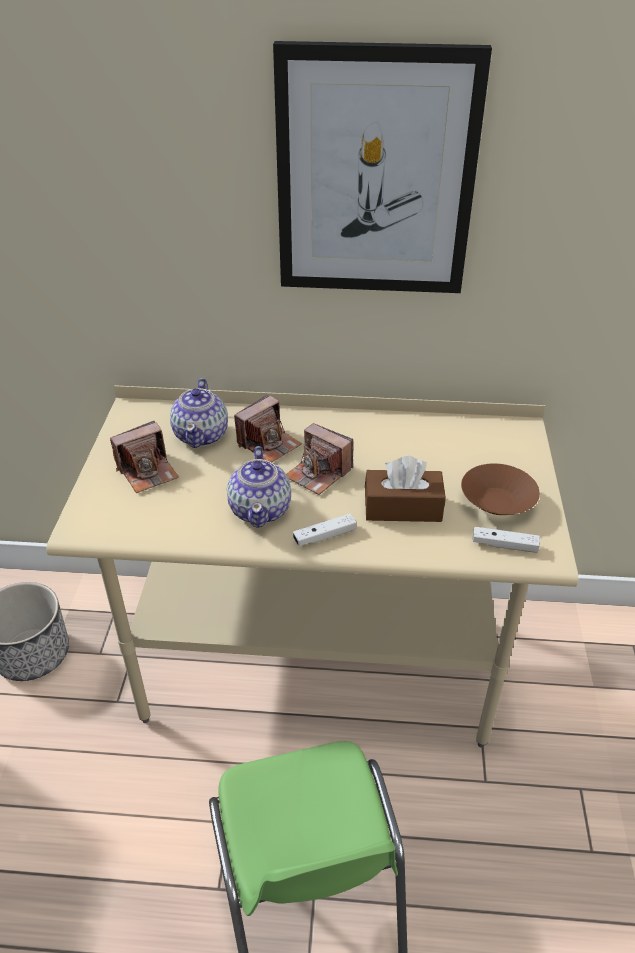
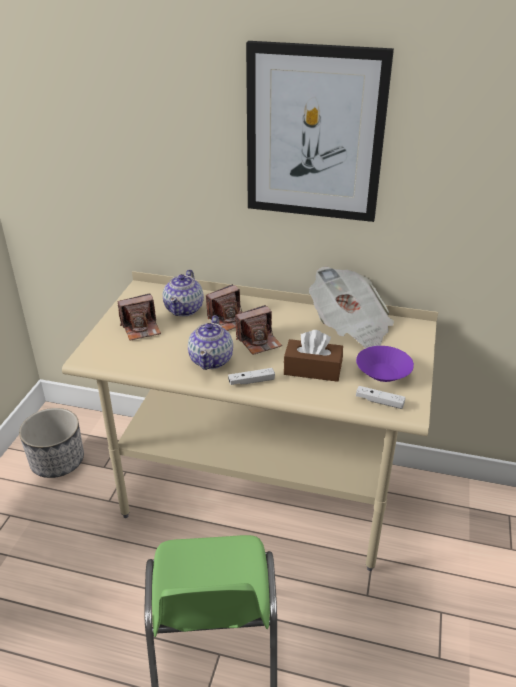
camera: 10 degrees right, 5 degrees down
(318, 473) = (258, 341): camera -> camera turned 75 degrees counterclockwise
(435, 438) = (350, 327): none -> newspaper
(497, 503) = (383, 374): brown bowl -> purple bowl

